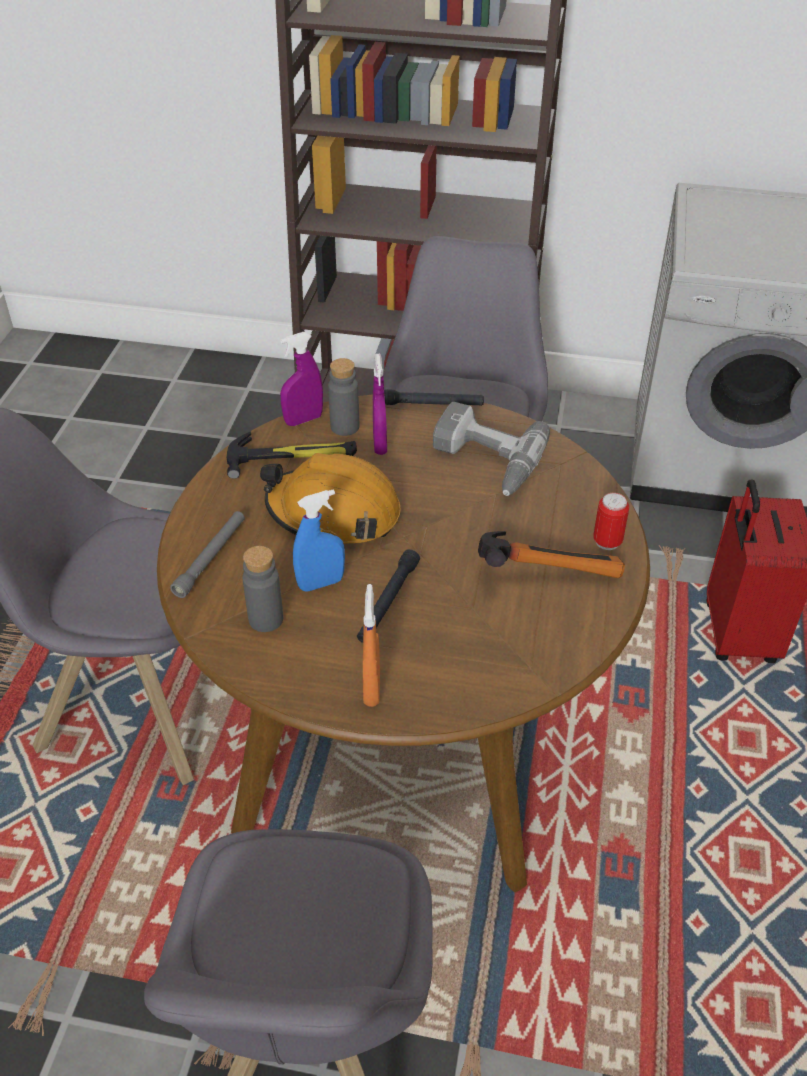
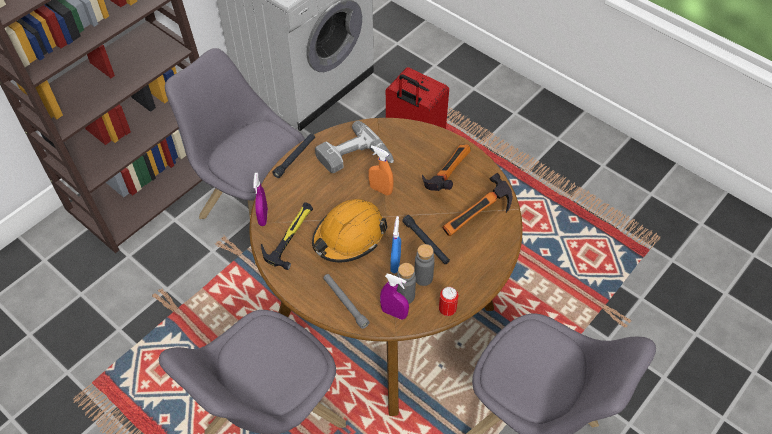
camera: 60 degrees left, 10 degrees up
(345, 427) = (283, 202): grey bottle -> grey bottle (423, 277)
(371, 688) = (475, 273): orange spray bottle -> orange spray bottle (380, 190)
(380, 444) = (310, 194): purple spray bottle -> purple spray bottle (394, 313)
(488, 649) = (478, 219): none -> hammer
(607, 542) = (442, 143): can -> can (447, 310)

